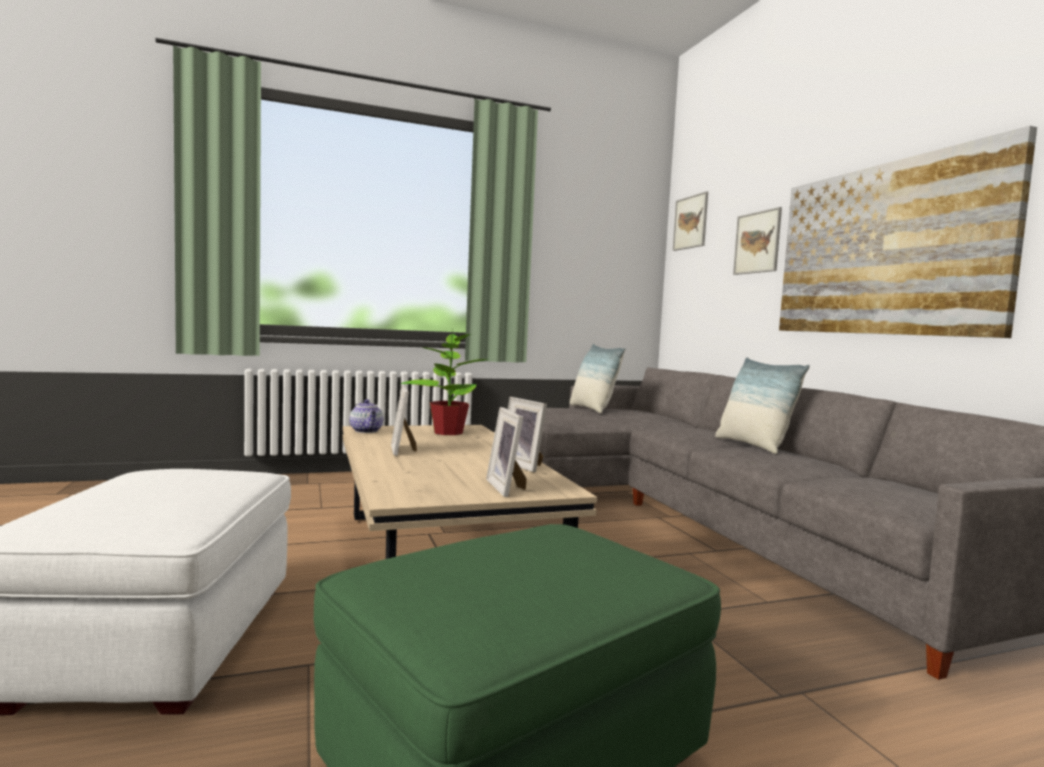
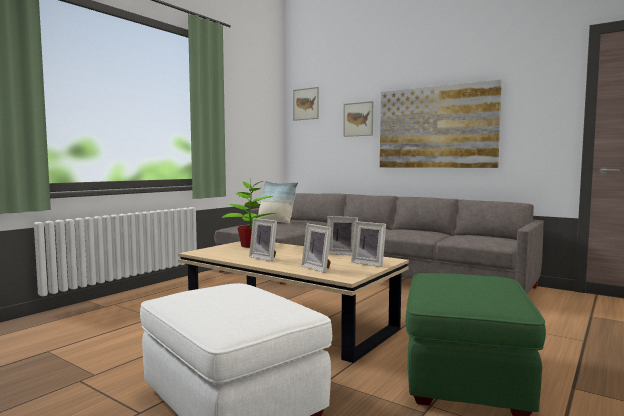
camera: 35 degrees left, 0 degrees up
(367, 431) = (205, 253): teapot -> none
(412, 477) = (318, 268): none -> picture frame
(753, 445) = (392, 229): pillow -> none

